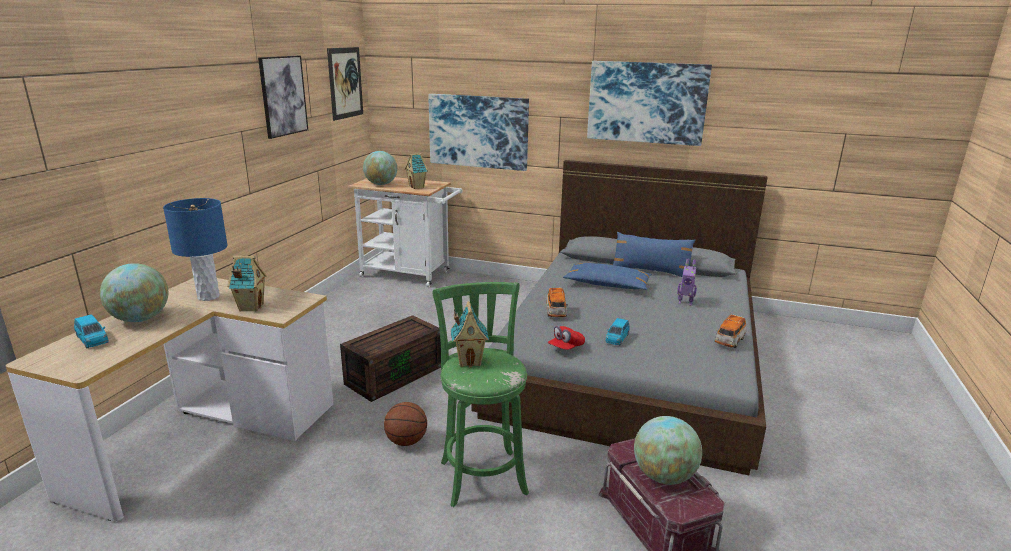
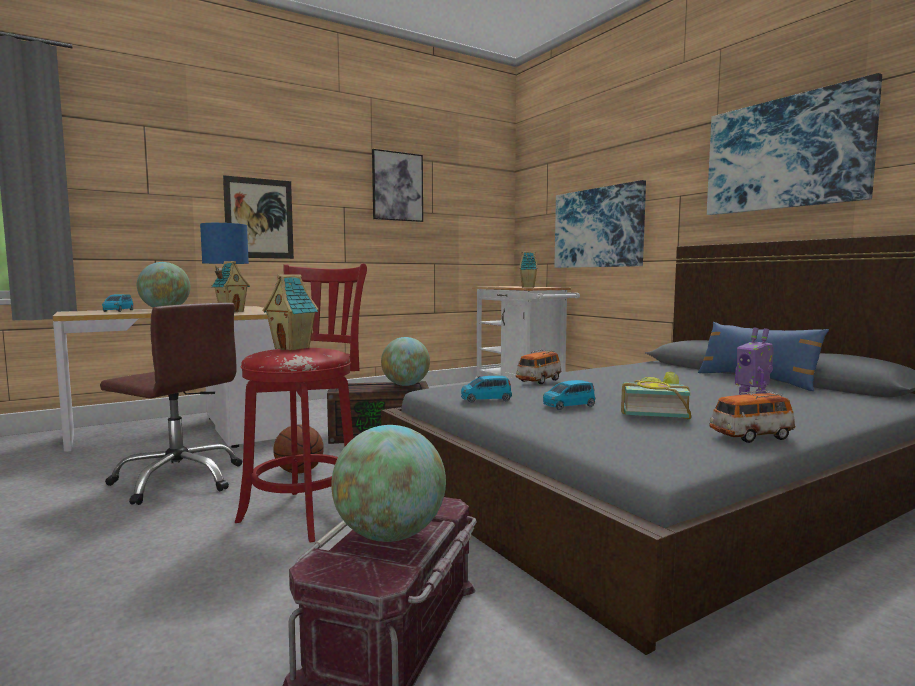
camera: 40 degrees right, 15 degrees down
(324, 493) = (179, 480): none -> brown office chair
(345, 83) = (482, 190): picture -> picture (259, 218)
(381, 184) = (501, 286): globe -> globe (405, 385)
(482, 474) = (307, 512): green stool -> red stool
(566, 348) = (486, 399): red cap -> blue toy car
(607, 285) = (662, 379): blue pillow -> none
(664, 332) = (653, 413): none -> book

